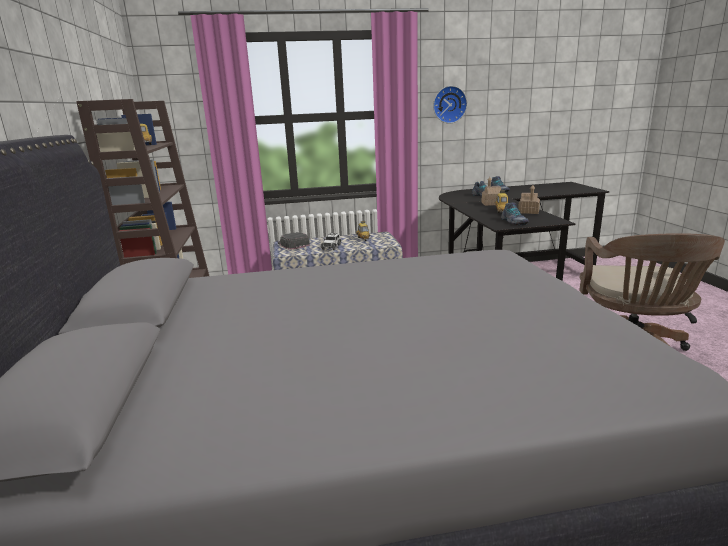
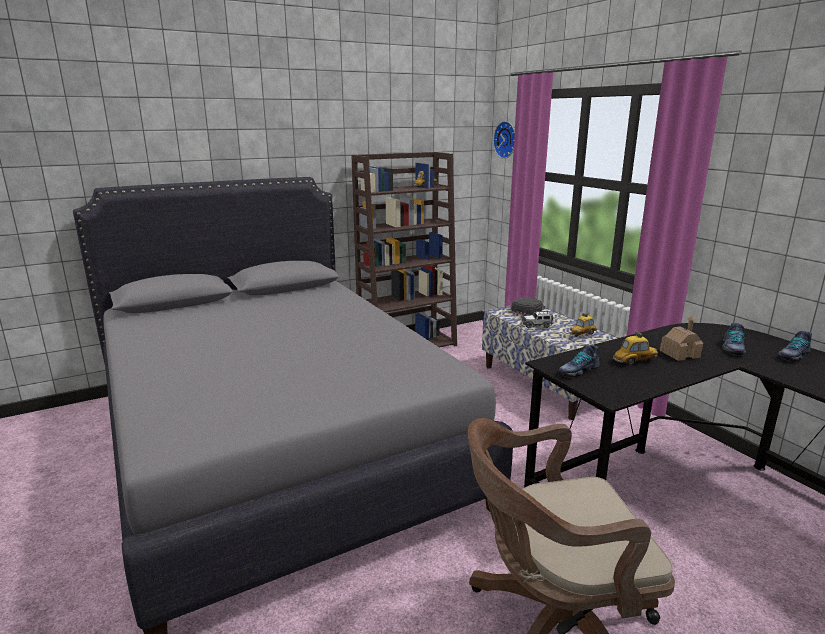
camera: 70 degrees right, 0 degrees up
(449, 104) = (767, 195): wall clock -> wall clock (506, 140)
(528, 211) = (653, 378): toy house -> none

